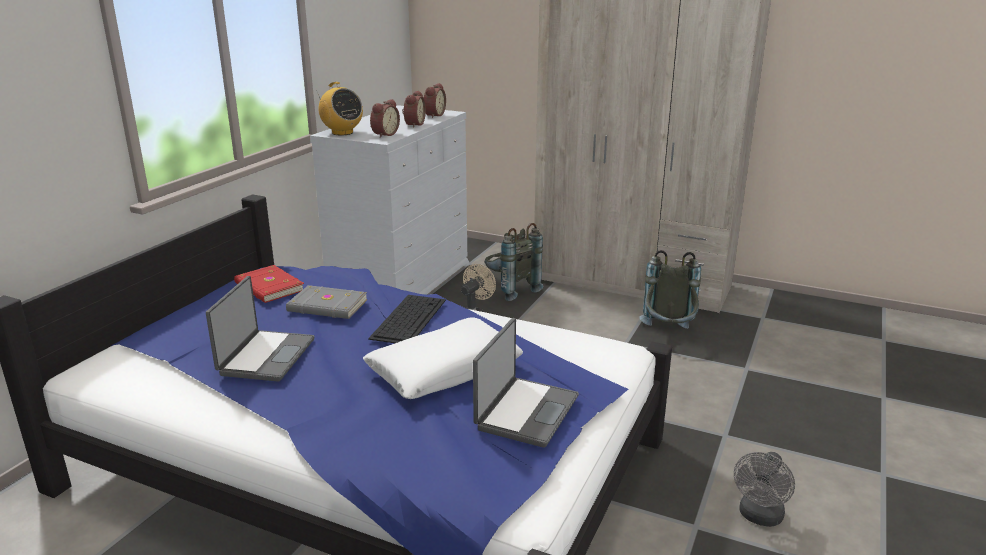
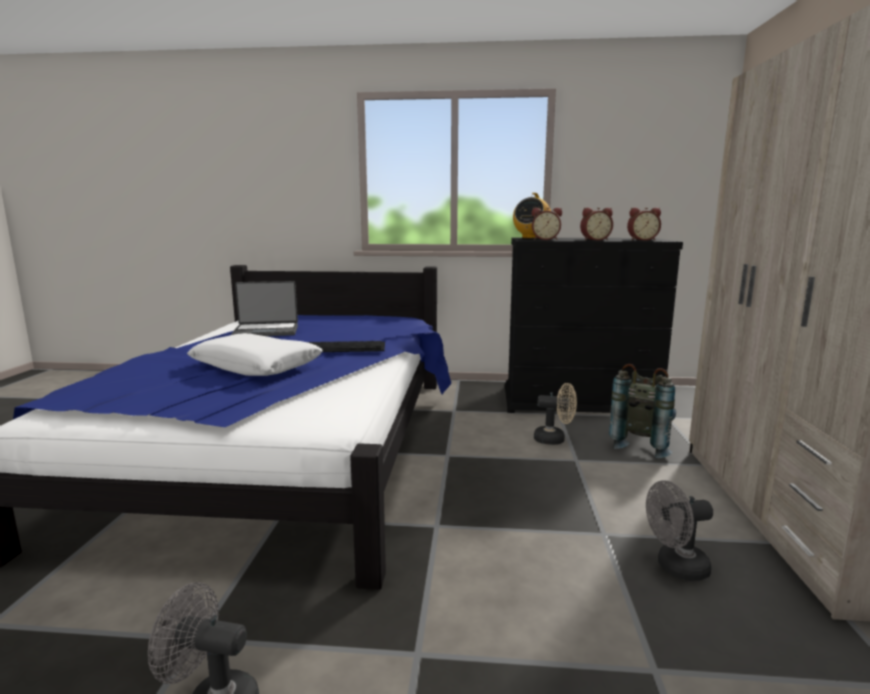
camera: 70 degrees right, 10 degrees down
(268, 287) = (373, 319): red book -> none
(327, 306) = (350, 331): grey book -> none
(401, 283) = (579, 401): white dresser -> black dresser
(525, 412) = (175, 392): laptop -> none
(668, 334) = (675, 568): grey backpack -> grey fan

